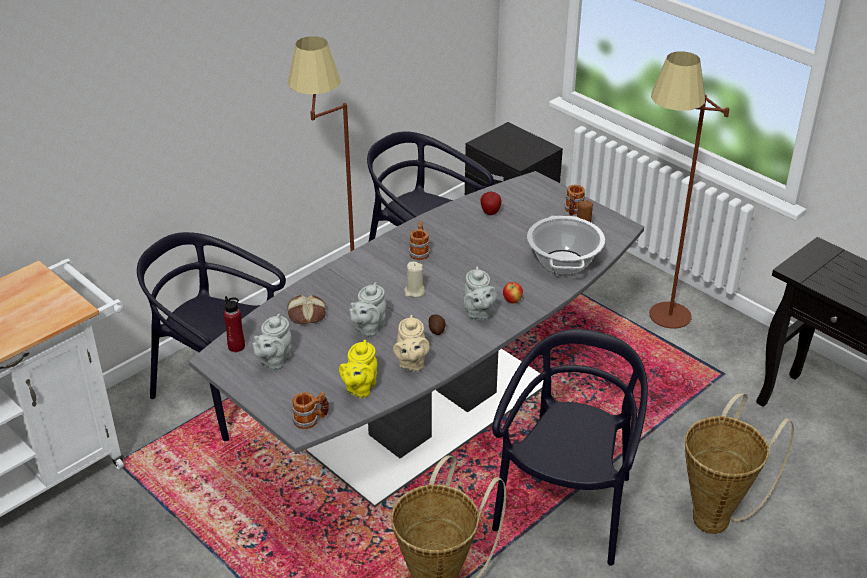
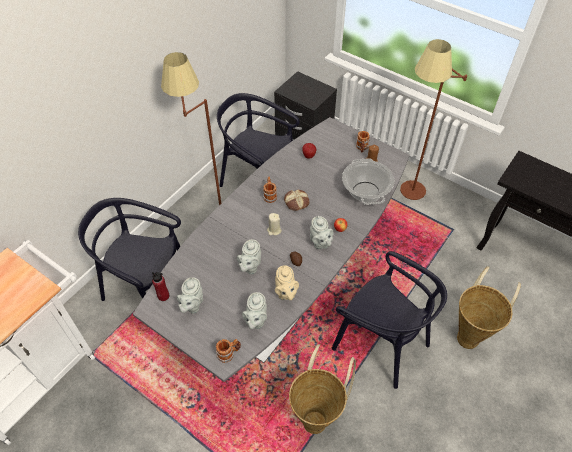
camera: 10 degrees left, 15 degrees up
(306, 314) = (205, 260): bread -> bread (296, 202)
(359, 388) = (256, 320): yellow teapot -> grey teapot
(567, 507) = (381, 343): black chair -> black chair turned 120 degrees clockwise

